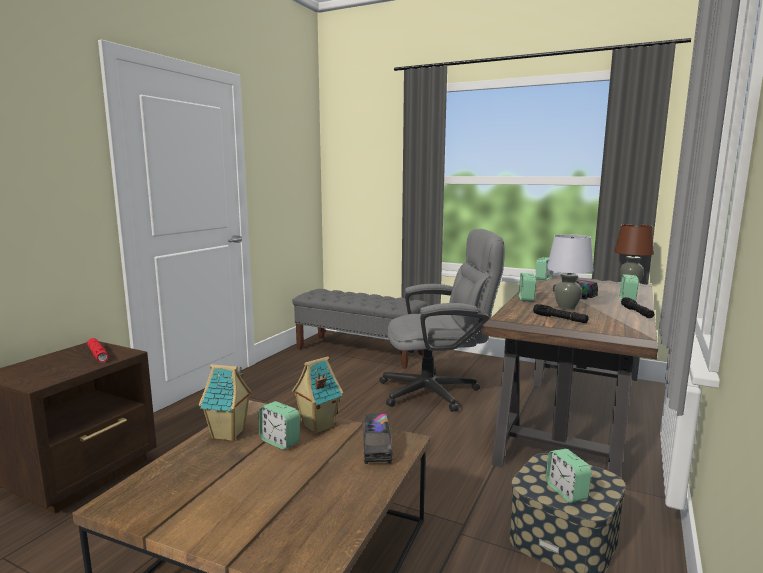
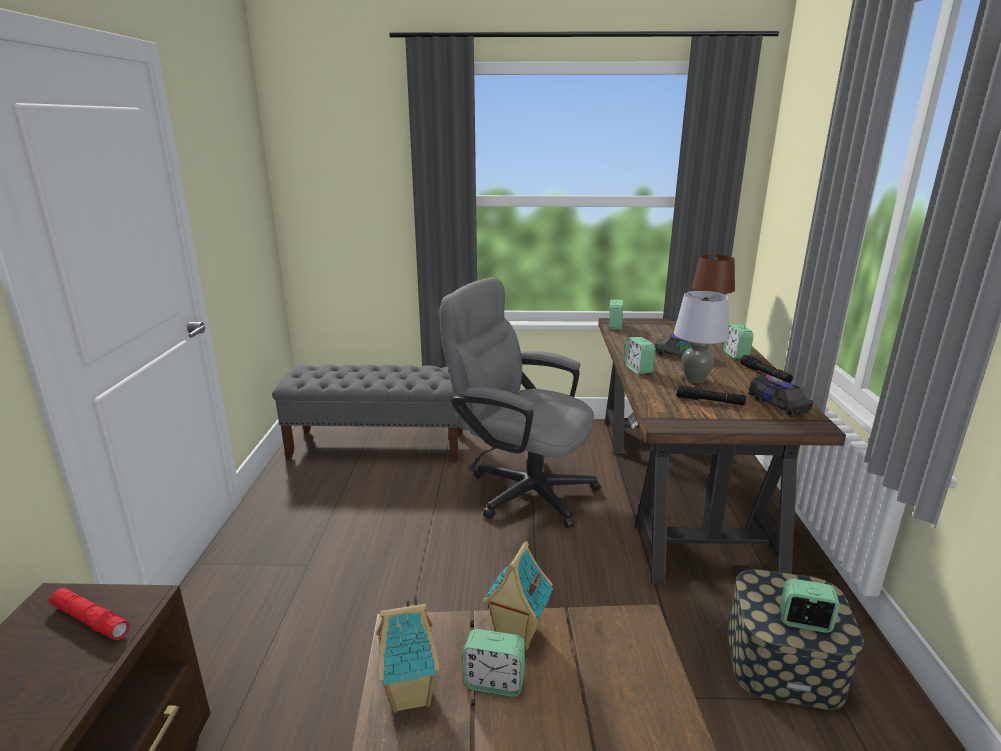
camera: 25 degrees left, 10 degrees up
(377, 449) = (622, 649): toy truck -> toy truck (778, 405)
(438, 391) = (521, 489): grey office chair -> grey office chair turned 120 degrees counterclockwise
(566, 492) = (804, 622): alarm clock -> alarm clock turned 150 degrees clockwise

